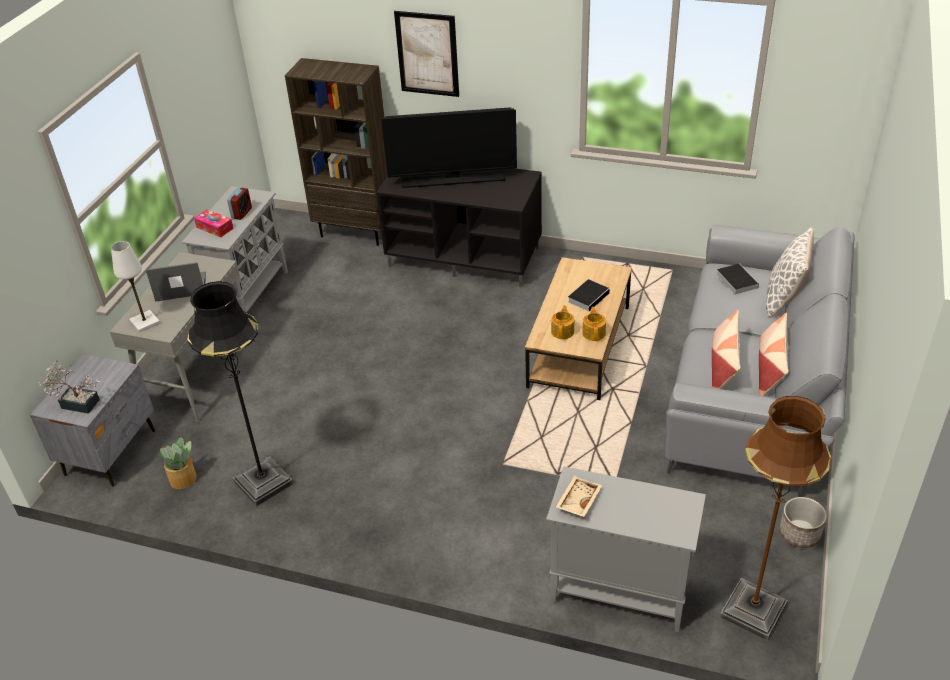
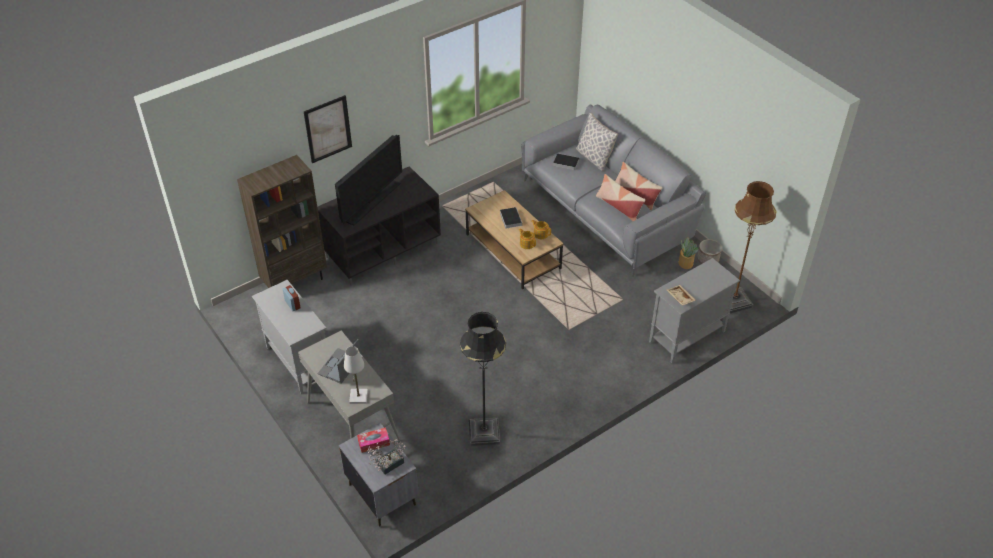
camera: 55 degrees left, 5 degrees up
(184, 479) = (444, 468): potted plant -> potted plant (685, 263)
(214, 228) = (294, 323): tissue box -> tissue box (374, 443)

